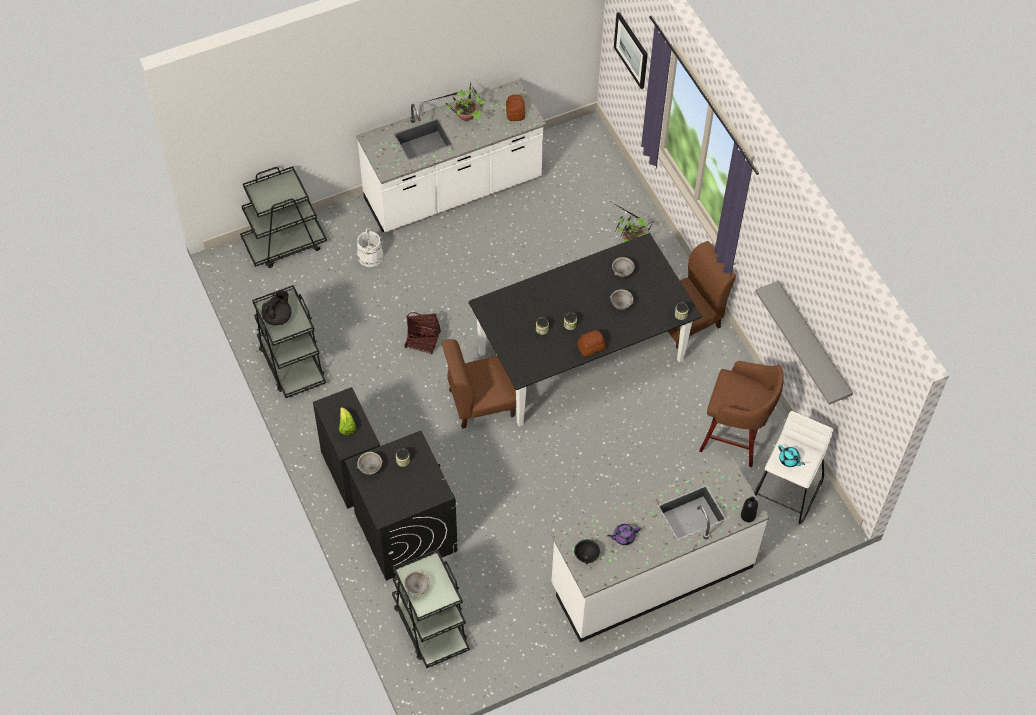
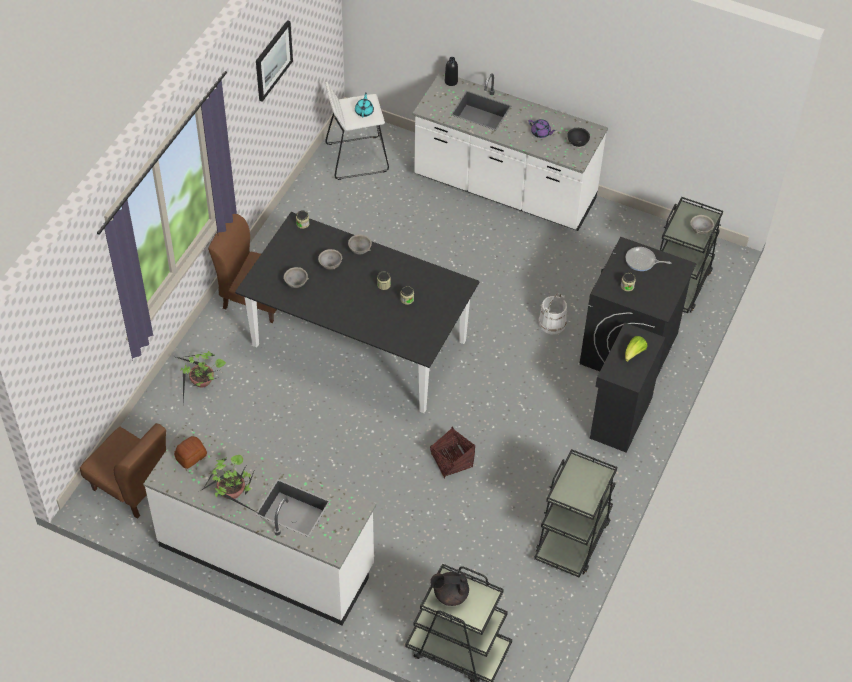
camera: 130 degrees left, 5 degrees down
(278, 317) = (586, 488): black teapot -> black teapot (450, 594)
(370, 256) = (404, 567): white bucket -> white bucket (552, 323)
(370, 468) = (656, 301): grey bowl -> grey bowl (360, 250)
(416, 491) = (642, 261): none -> frying pan
(480, 402) = (469, 379): brown chair -> brown chair (131, 486)
(590, 347) = (392, 259): bread -> none
(631, 50) = (72, 346): picture -> picture (273, 60)
(735, 438) = (340, 208): brown stool -> none
(813, 343) = (283, 88): grey shelf -> none

